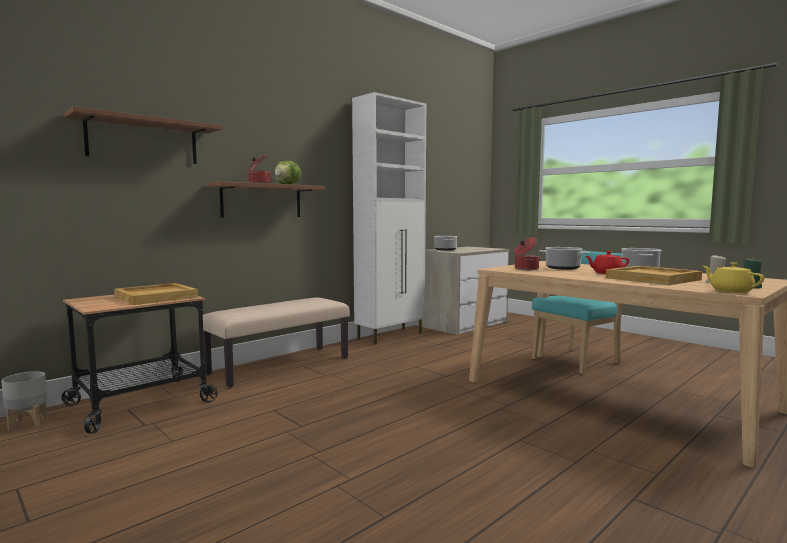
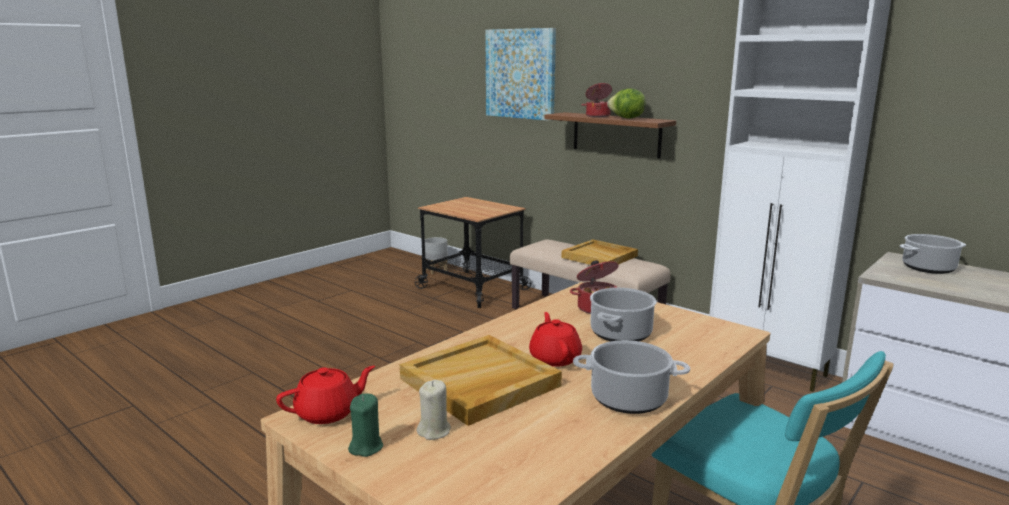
camera: 85 degrees right, 10 degrees up
(143, 141) = (520, 74): brown shelf -> picture
(156, 297) = (478, 210): beige tray -> beige tray (600, 257)
(730, 291) = (328, 413): yellow teapot -> red teapot

